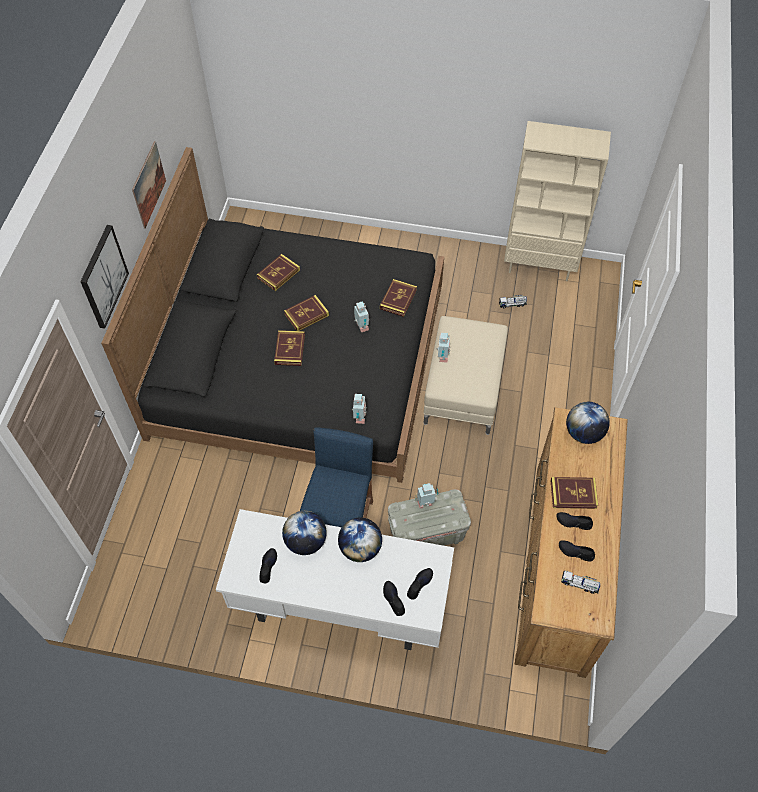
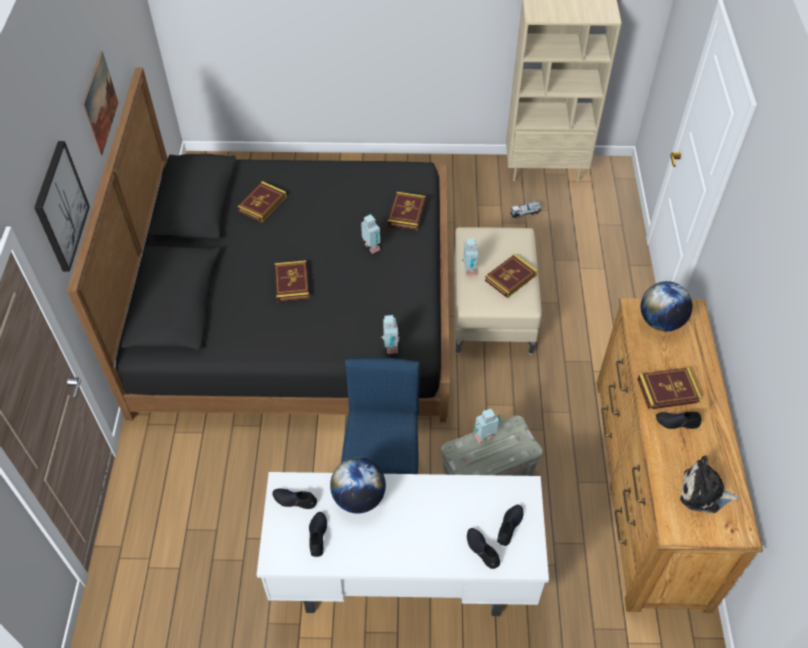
camera: 10 degrees left, 5 degrees down
(306, 315) = (304, 243): book -> book (510, 278)
(360, 548) = (427, 495): globe -> none
(575, 552) = (689, 456): black shoe -> black shoe (294, 500)
(579, 584) = (704, 493): toy truck -> plush toy

